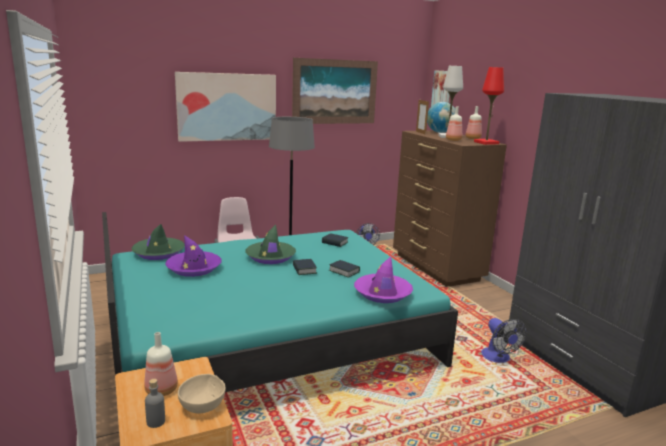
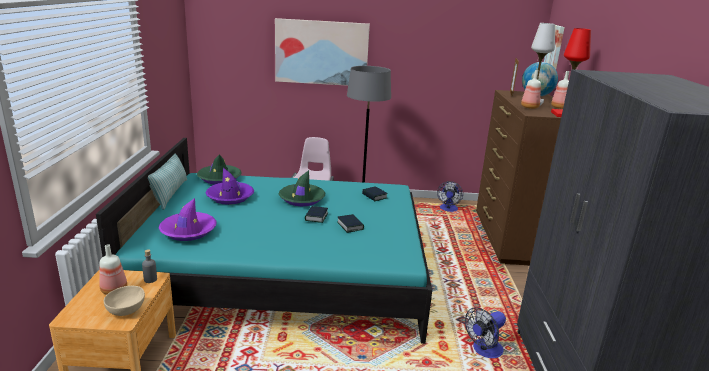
camera: 25 degrees right, 5 degrees up
(117, 278) = (170, 193): none -> pillow
(156, 422) = (87, 312): grey bottle -> grey bottle (150, 279)
(335, 92) = (433, 43): picture -> none
(382, 293) = (360, 255): purple hat -> purple hat (188, 231)
(498, 358) = (484, 350): fan -> fan turned 45 degrees clockwise

